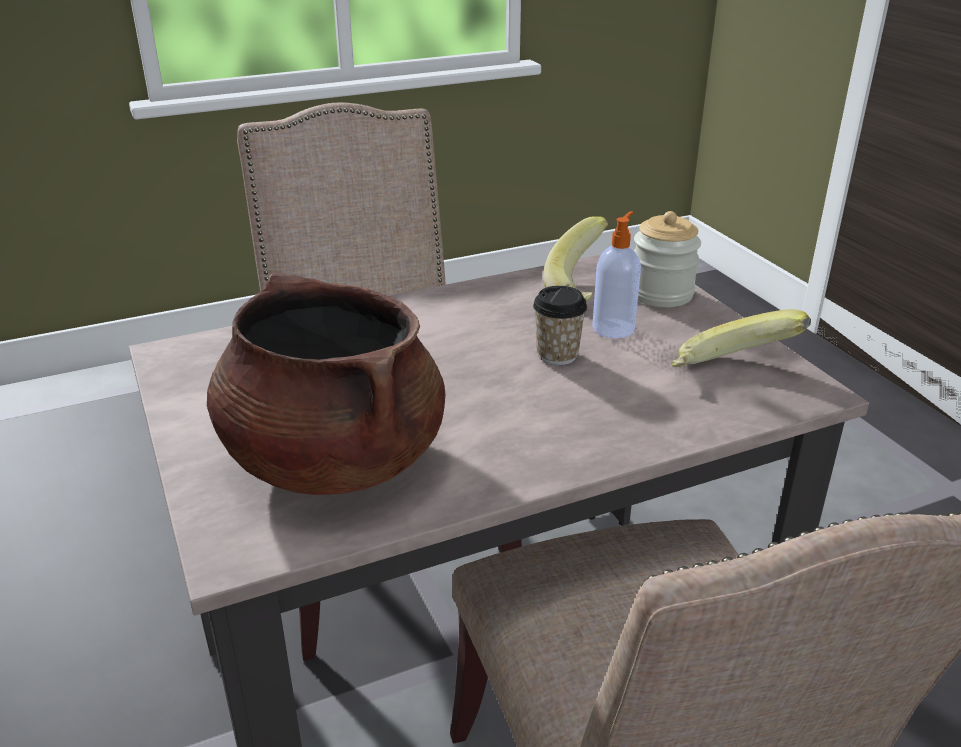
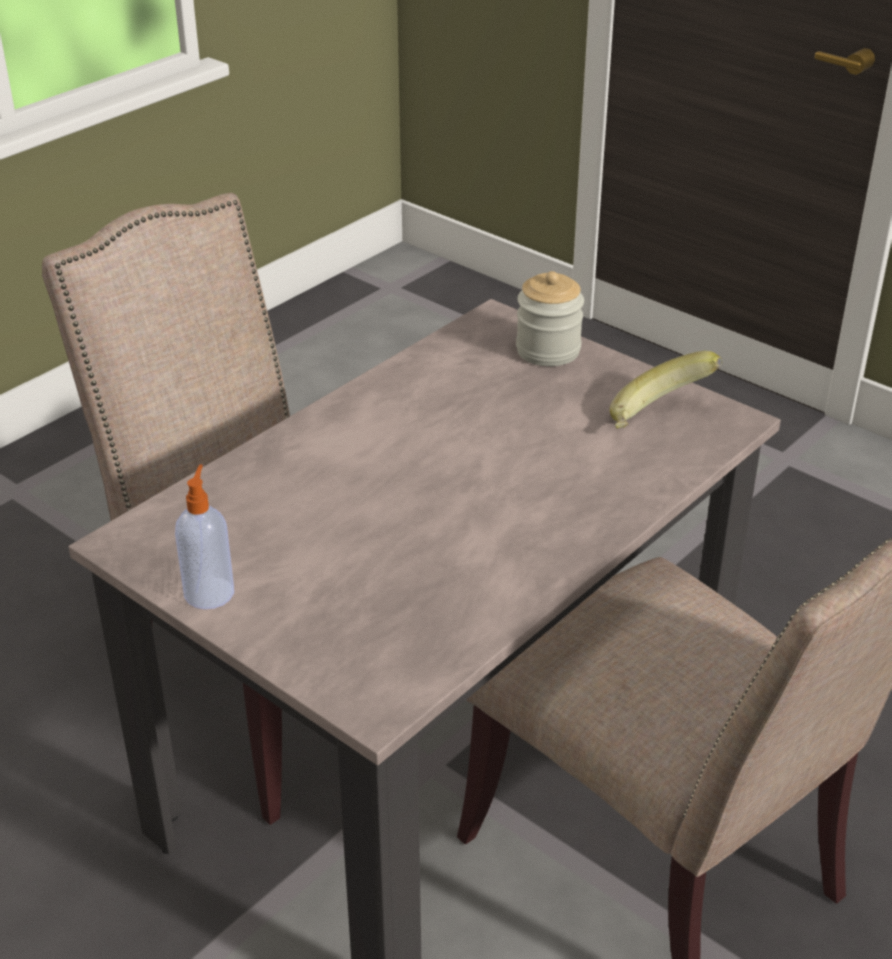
camera: 25 degrees left, 5 degrees up
(333, 459) = (387, 600): brown cooking pot -> none
(557, 355) = (501, 441): cup -> none
(583, 288) = (472, 362): banana -> none
(614, 328) = (531, 399): soap dispenser -> soap dispenser (209, 592)

